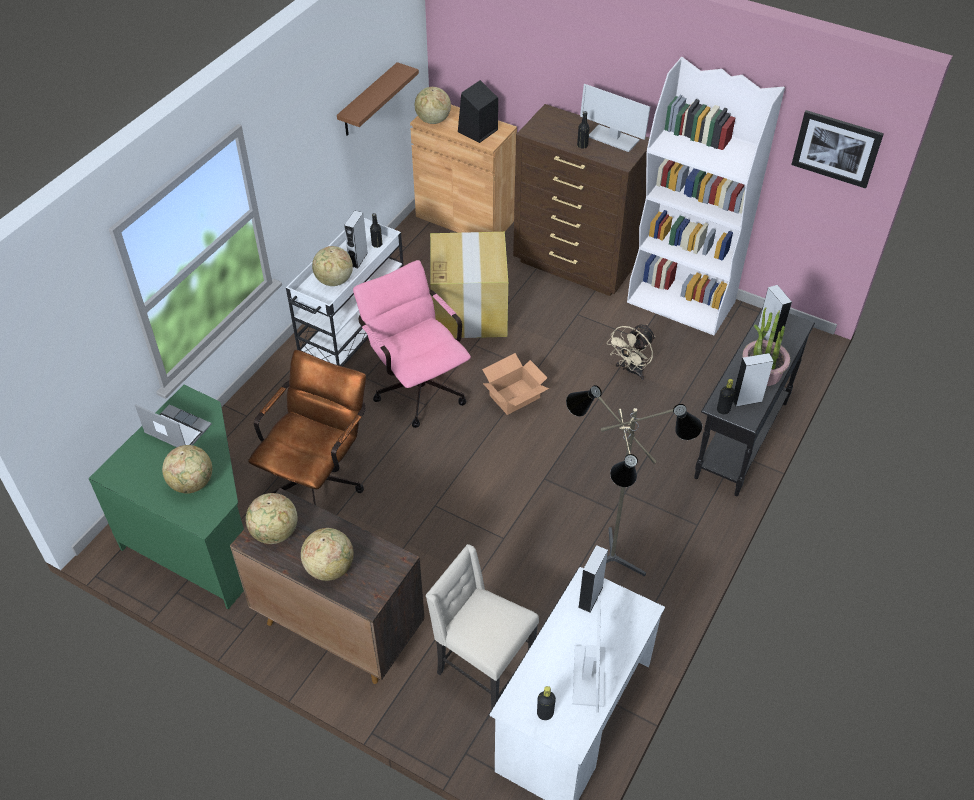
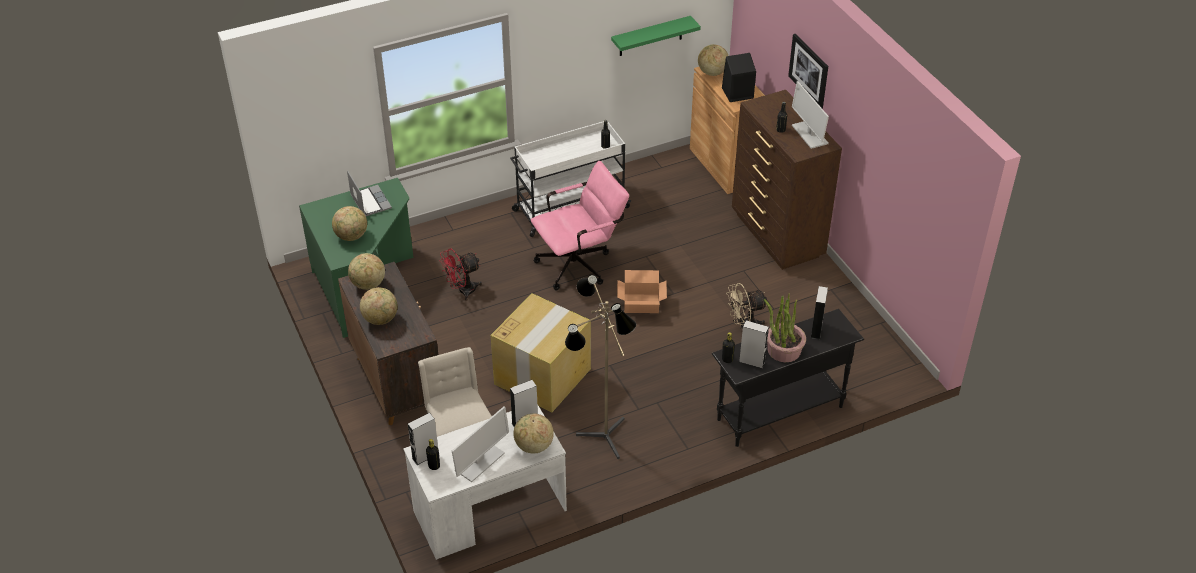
camera: 35 degrees right, 5 degrees down
(318, 480) = (462, 291): brown office chair -> red fan
(334, 281) = (553, 157): globe -> globe (533, 446)
(358, 259) = (583, 150): grey speaker -> grey speaker (425, 456)
(368, 101) = (651, 36): brown shelf -> green shelf
(416, 386) = (580, 264): pink office chair -> pink office chair turned 60 degrees clockwise
(469, 311) = (665, 231): cardboard box -> cardboard box (543, 375)
(682, 302) = (835, 299): white bookcase -> none
(836, 148) = (943, 204): picture -> picture (809, 70)

